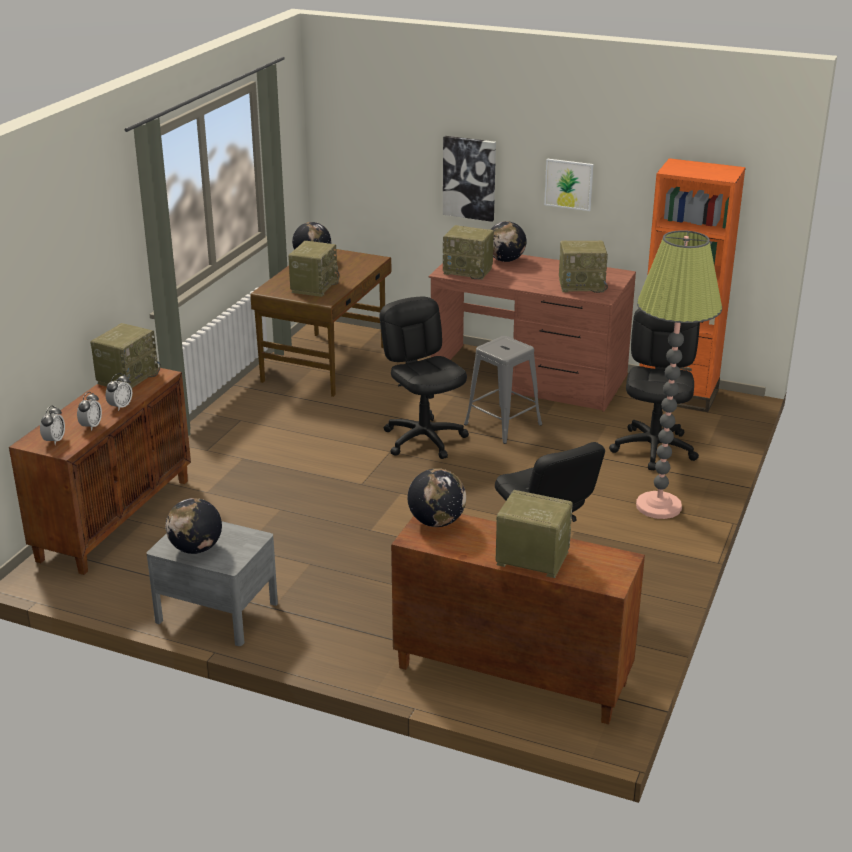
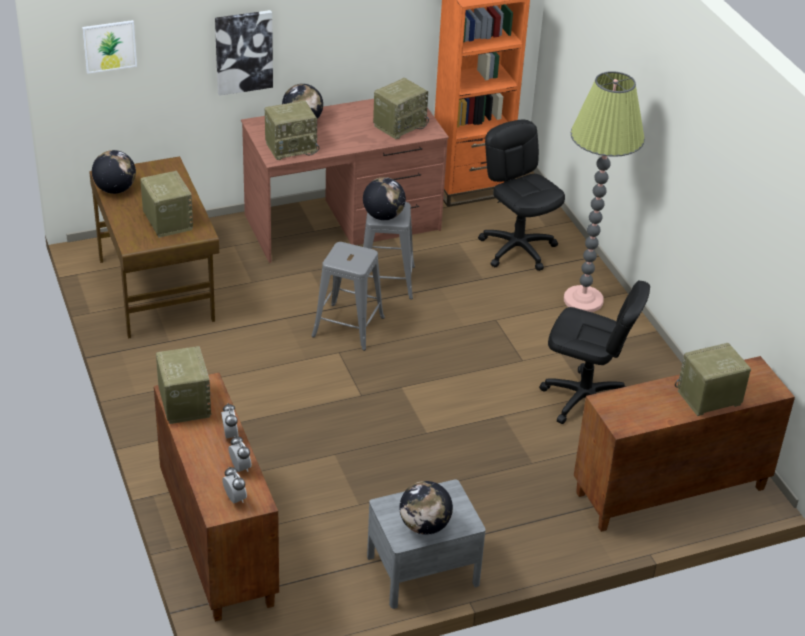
camera: 45 degrees left, 10 degrees up
(424, 439) = (348, 326): black office chair -> grey stool
(437, 522) = (616, 404): globe -> globe (383, 216)
(569, 184) = (346, 31): picture -> picture (109, 46)

